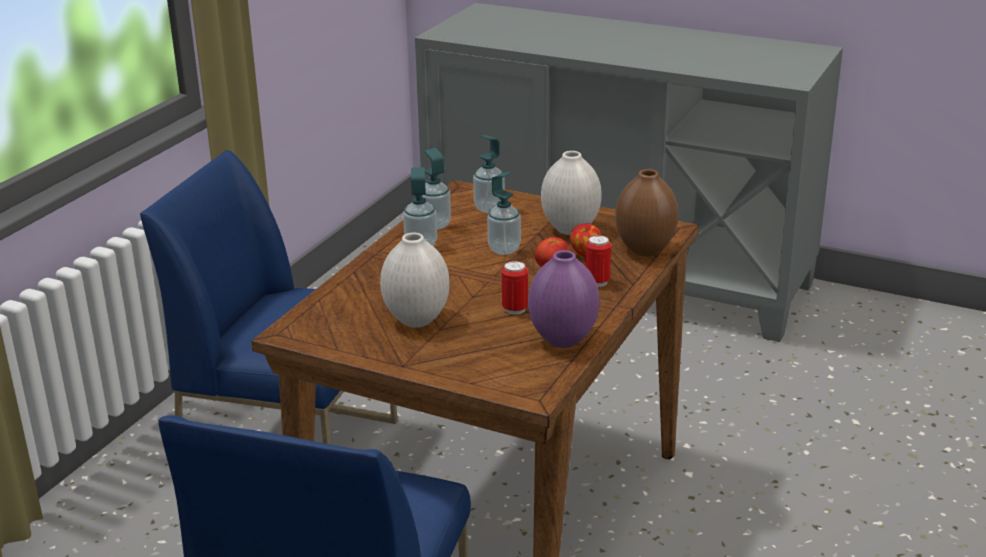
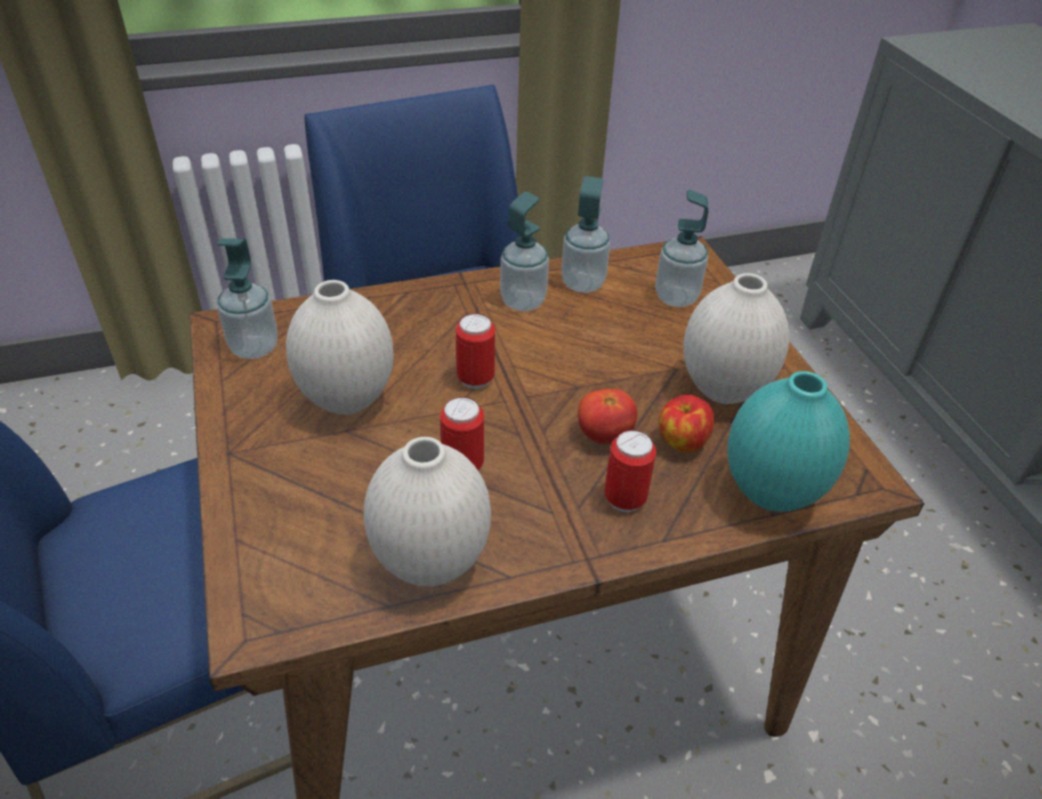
camera: 45 degrees right, 15 degrees up
(459, 282) = (475, 379): none -> can
(504, 249) = (598, 366): soap dispenser -> soap dispenser (254, 347)
(562, 341) = (429, 563): purple vase -> white vase
(645, 250) = (772, 493): brown vase -> turquoise vase

